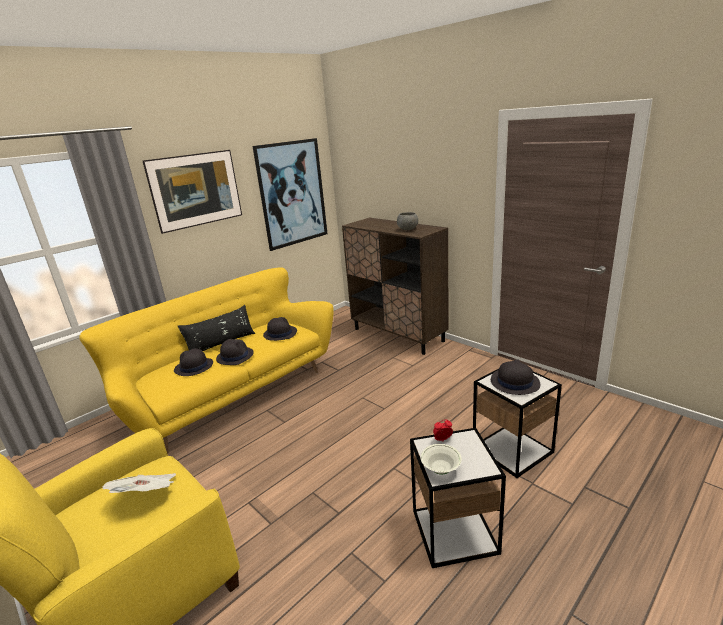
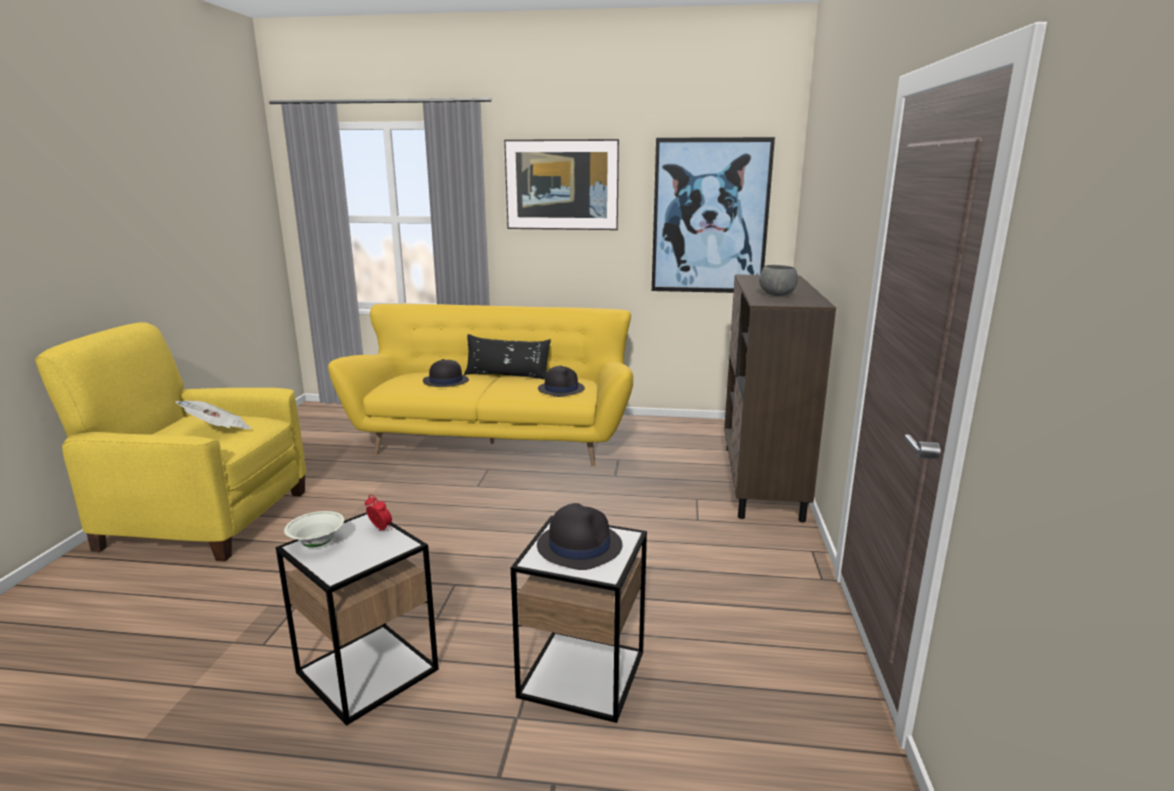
camera: 50 degrees right, 5 degrees down
(235, 356) = (486, 388): black hat -> none

